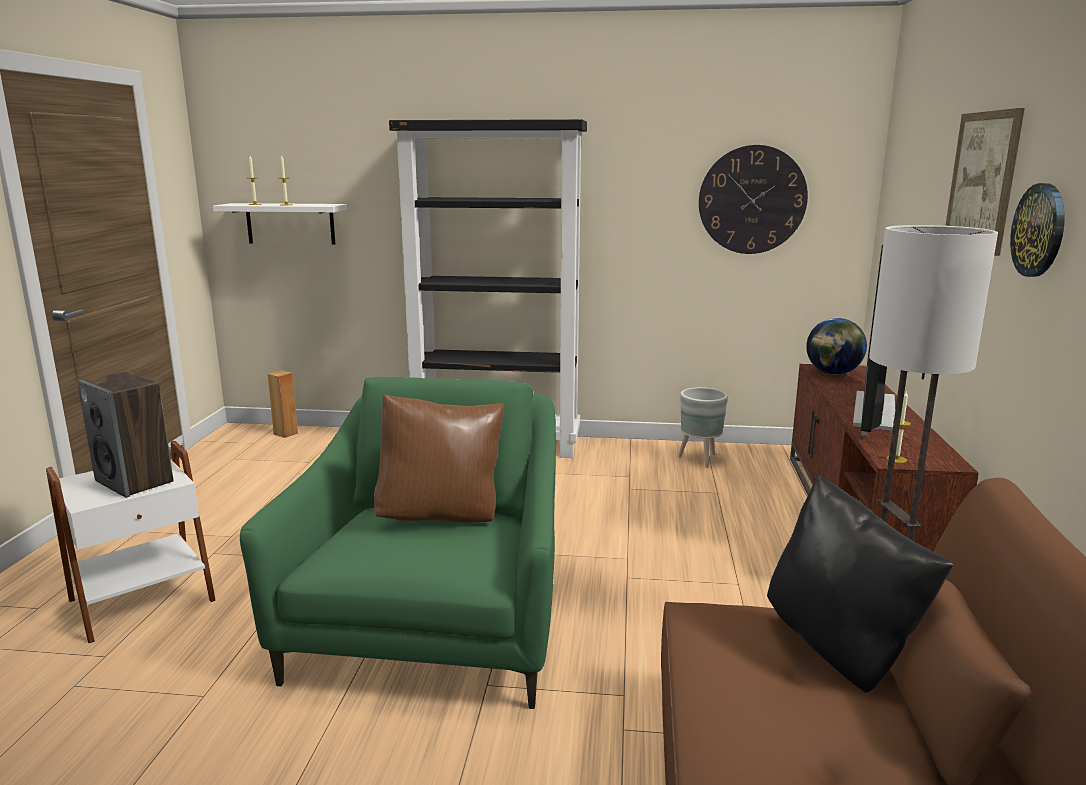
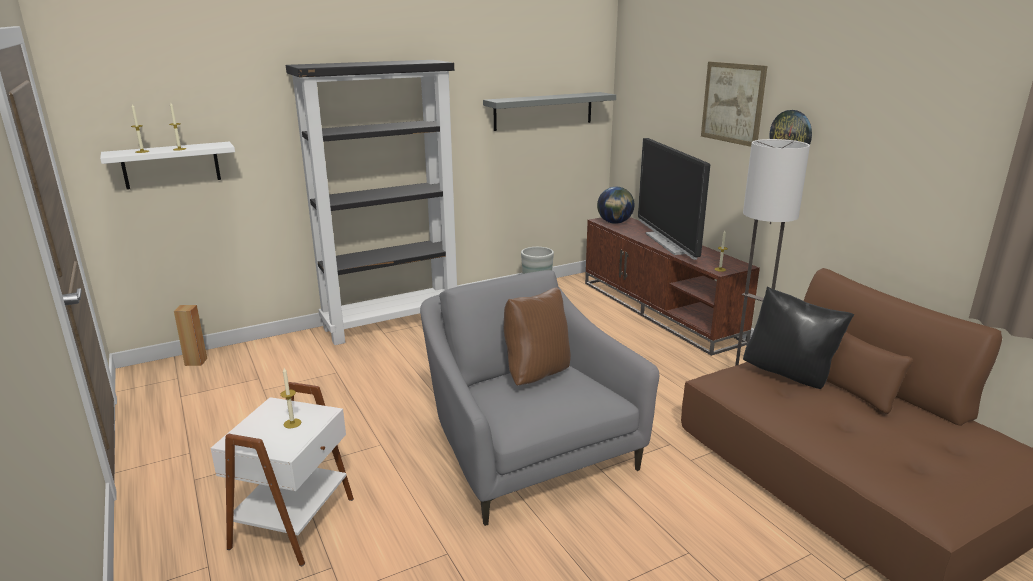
camera: 35 degrees left, 5 degrees up
(135, 481) = (292, 423): speaker -> candle
(435, 626) = (526, 451): green armchair -> grey armchair
(752, 200) = (543, 111): wall clock -> grey shelf

